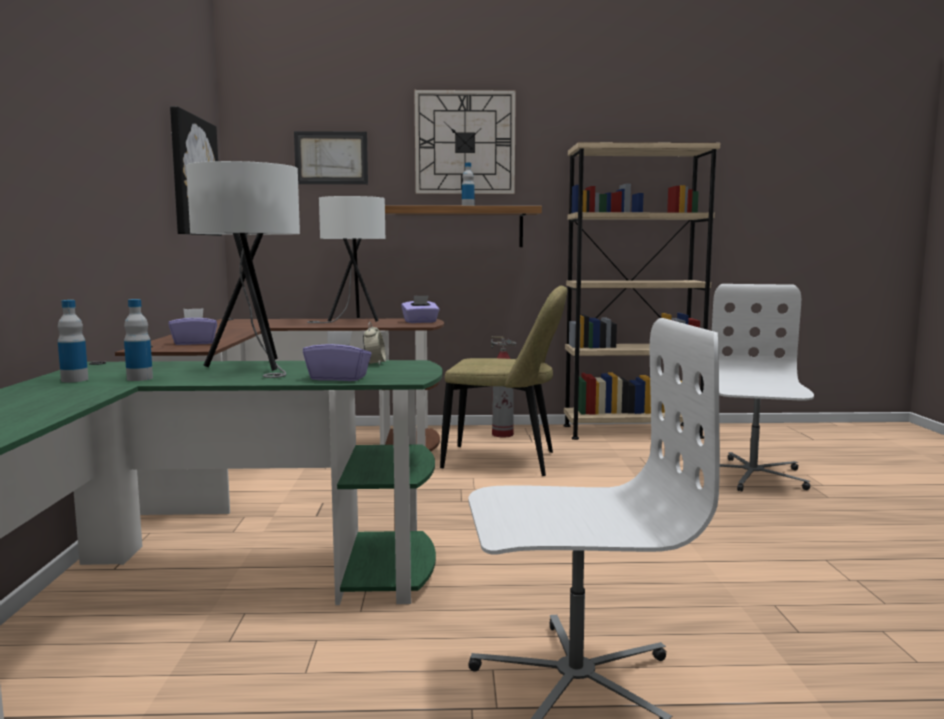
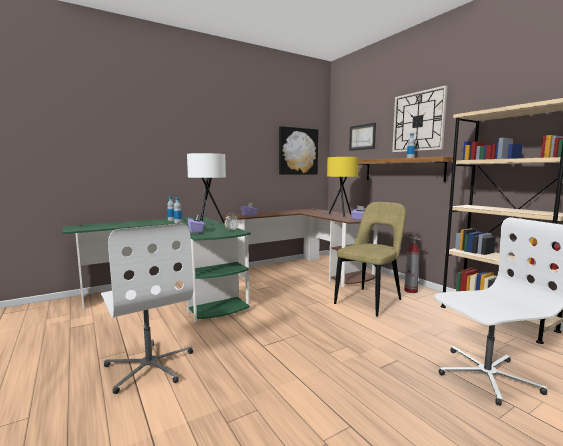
camera: 60 degrees right, 0 degrees up
(351, 321) = (339, 215): white table lamp -> yellow table lamp
(505, 461) = (370, 301): beige chair -> beige chair turned 120 degrees counterclockwise

